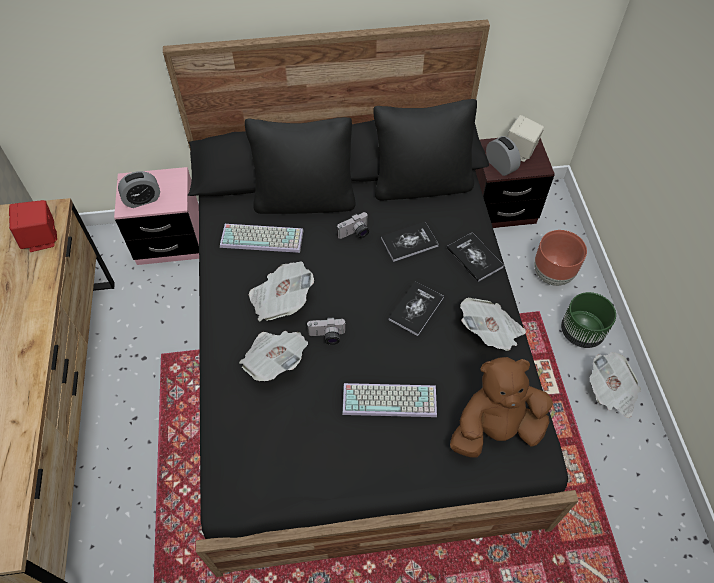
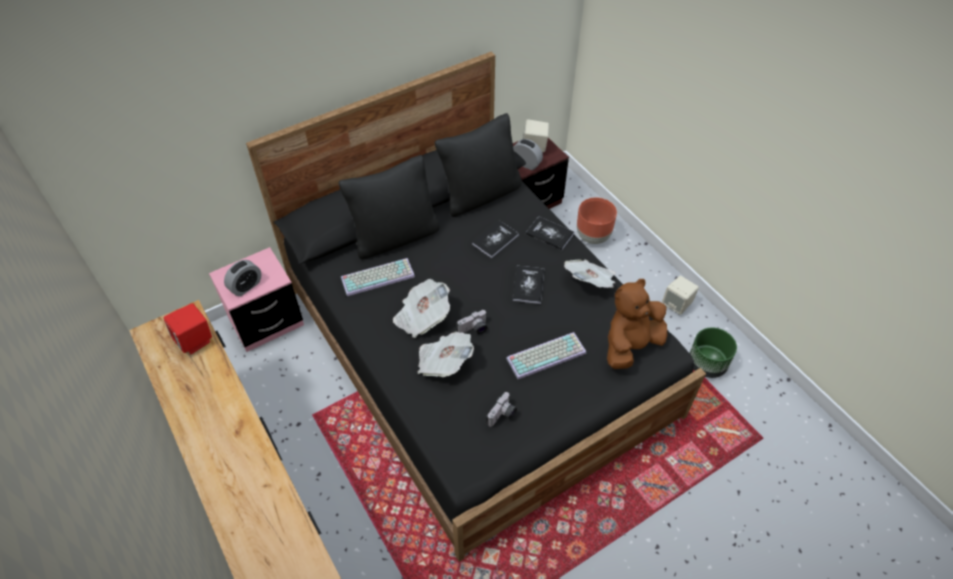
camera: 25 degrees left, 5 degrees down
(355, 234) = (450, 248): camera -> camera (502, 415)
(581, 332) = (635, 270): green planter -> green planter (707, 364)
(611, 392) = (677, 305): newspaper -> beige speaker

